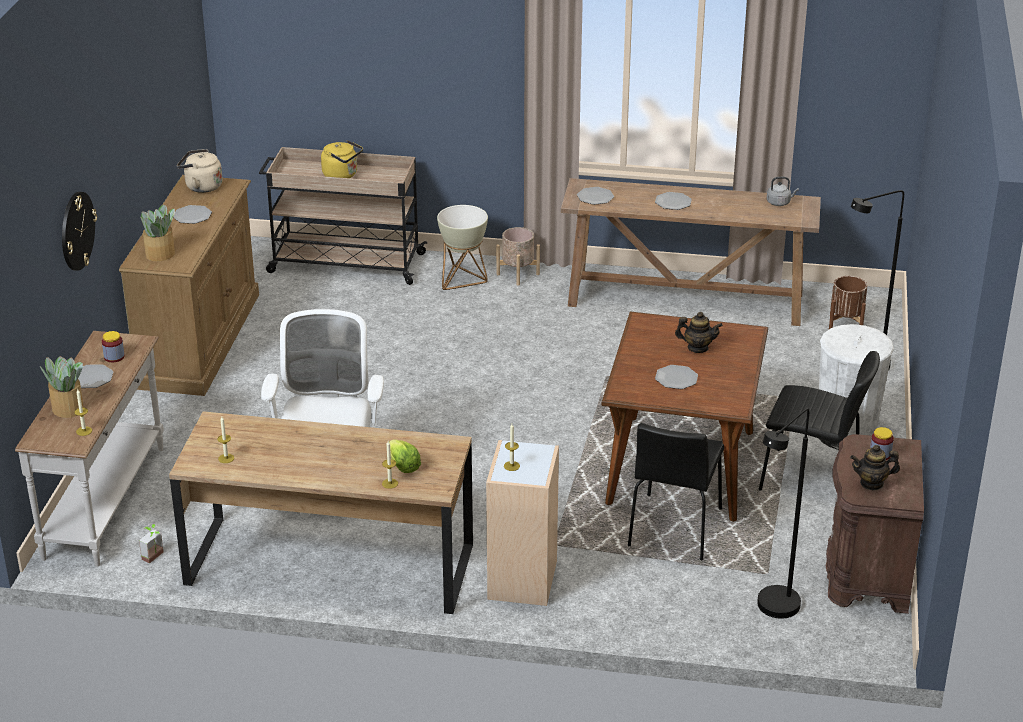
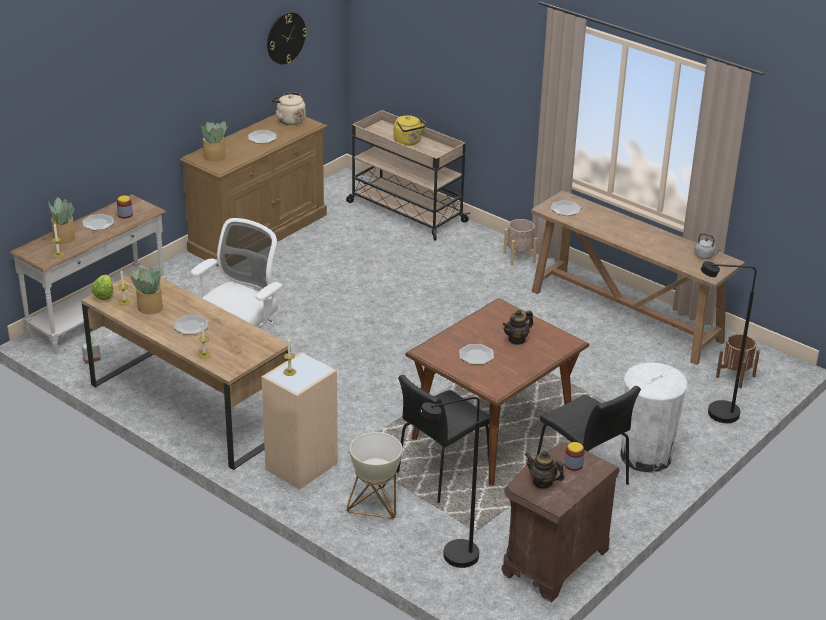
camera: 30 degrees right, 0 degrees up
(77, 231) = (129, 119): wall clock -> wall clock (285, 38)
(264, 454) = (149, 307): none -> potted plant
(403, 466) = (225, 347): lettuce -> lettuce (104, 295)
(463, 279) = (475, 249): planter -> planter (375, 506)
(673, 202) = (620, 230): plate -> plate (191, 326)
(697, 348) = (517, 339): teapot -> teapot turned 105 degrees clockwise

